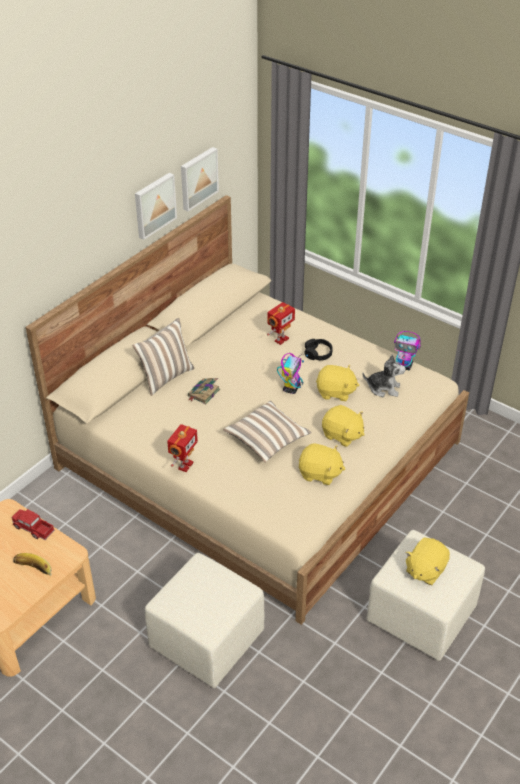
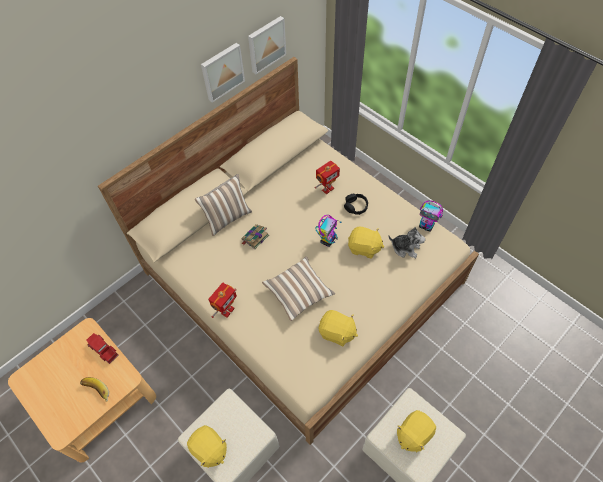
camera: 10 degrees right, 15 degrees up
(342, 435) = (362, 294): yellow plush toy -> yellow plush toy (209, 450)

